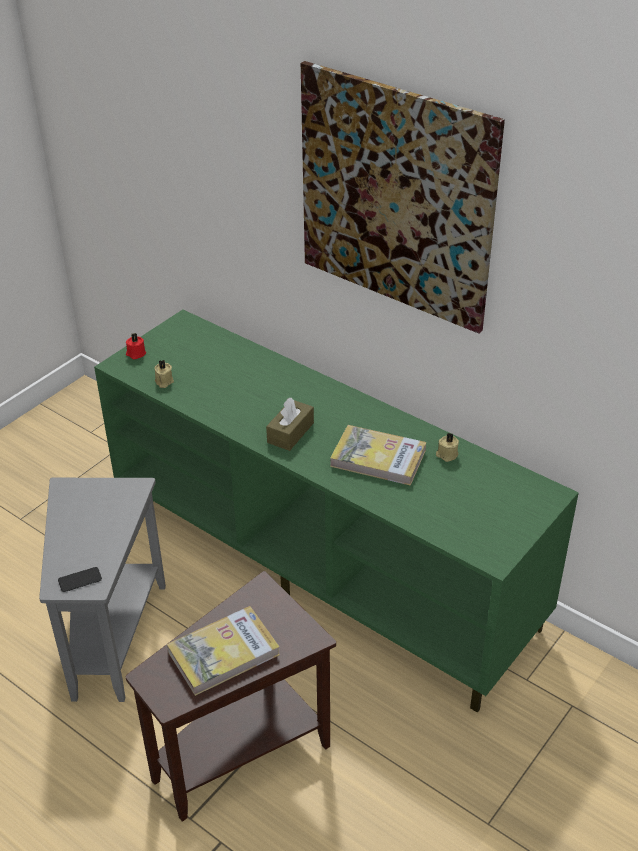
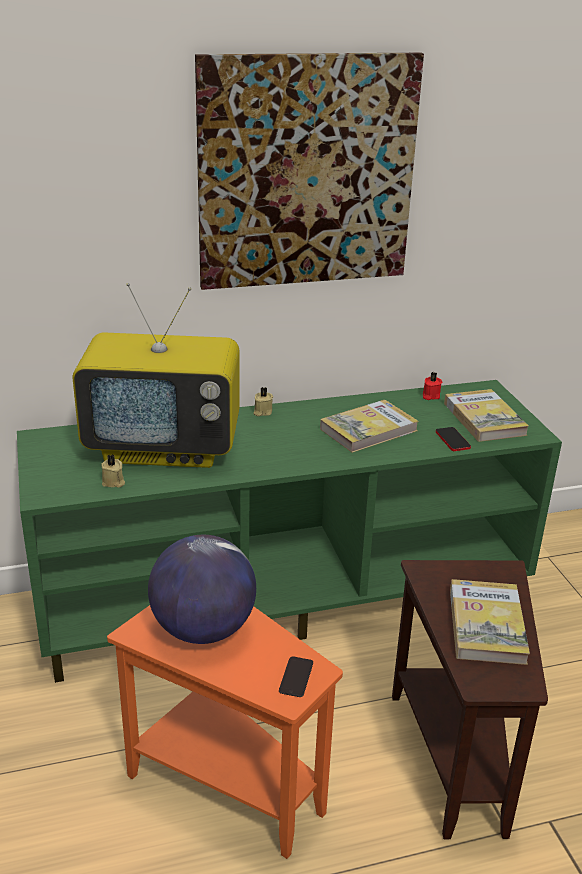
camera: 55 degrees left, 10 degrees down
(91, 513) = (203, 629): none -> globe
(112, 634) = (225, 780): grey side table -> orange side table
(135, 354) = (42, 480): red candle -> red candle (430, 396)
(231, 378) = (165, 448): none -> television
(290, 433) = (284, 451): brown tissue box -> none
(419, 512) = (452, 440): none -> phone
(446, 455) = (399, 403): beige candle -> beige candle (262, 412)
(483, 515) = (484, 419): none -> book

